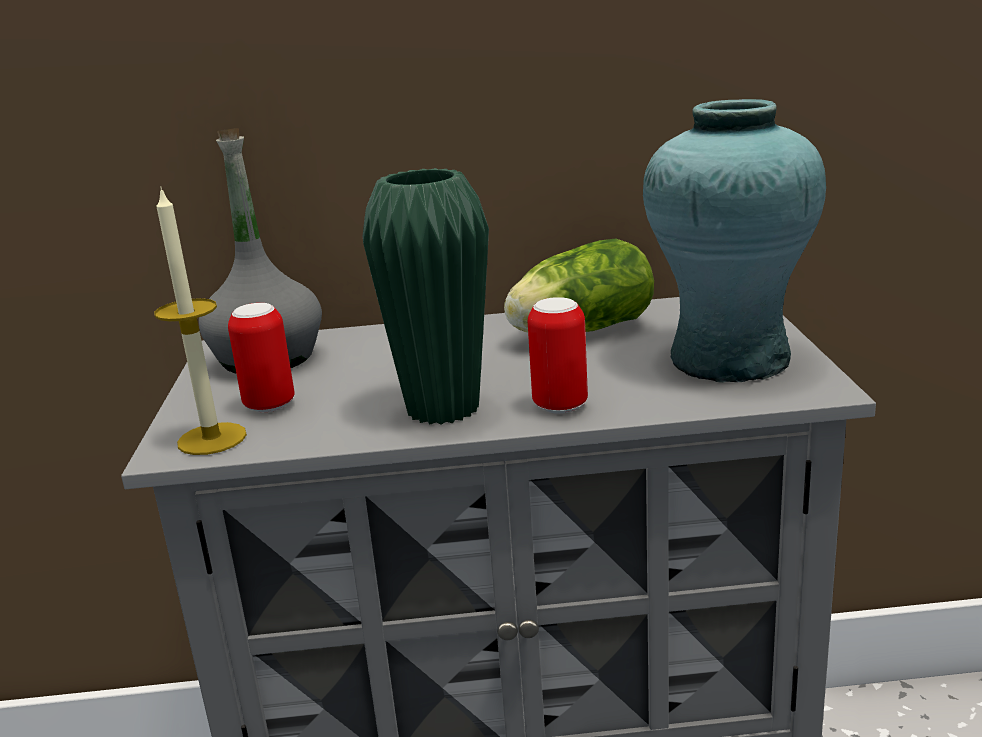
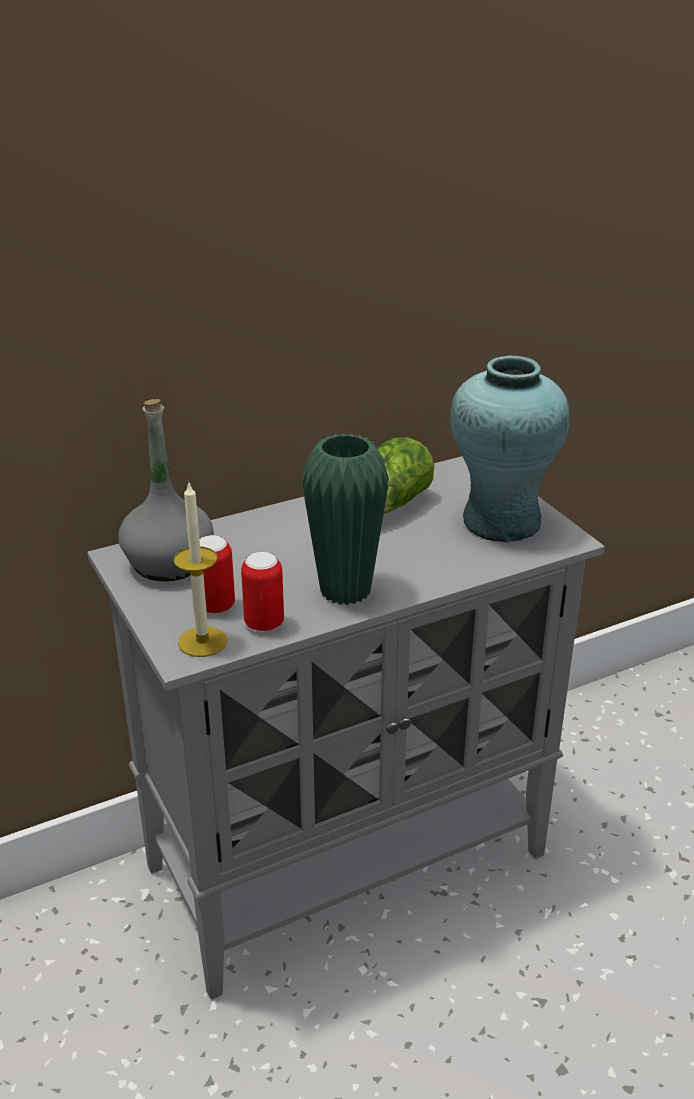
camera: 25 degrees left, 10 degrees up
(560, 405) = (421, 576): can -> can (264, 624)

